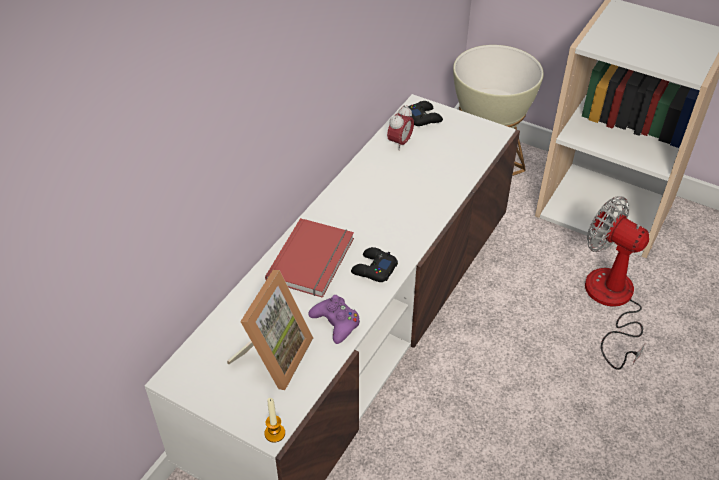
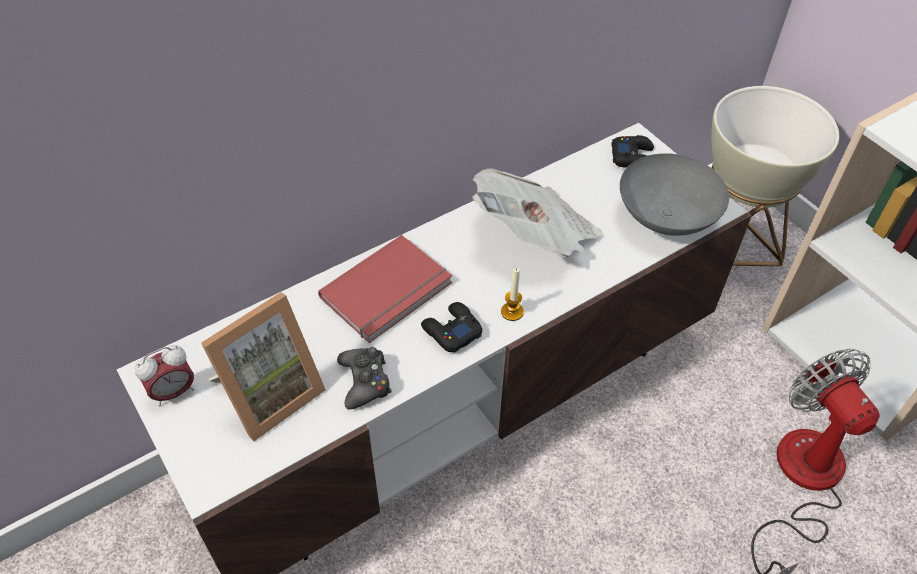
camera: 25 degrees right, 5 degrees up
(274, 433) = (210, 490): candle -> candle (512, 312)
(336, 323) = (365, 381): purple game controller -> black game controller
(391, 189) = (535, 236): none -> newspaper
(400, 143) = (583, 181): alarm clock -> alarm clock (173, 392)
(469, 150) = (667, 219): none -> grey bowl

